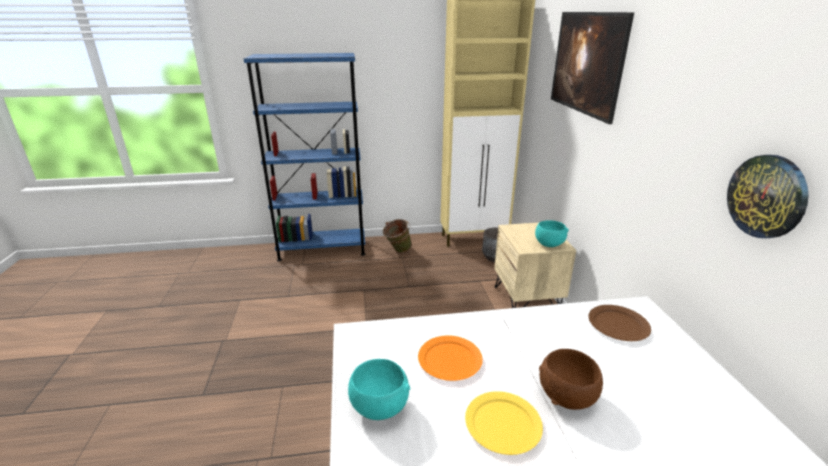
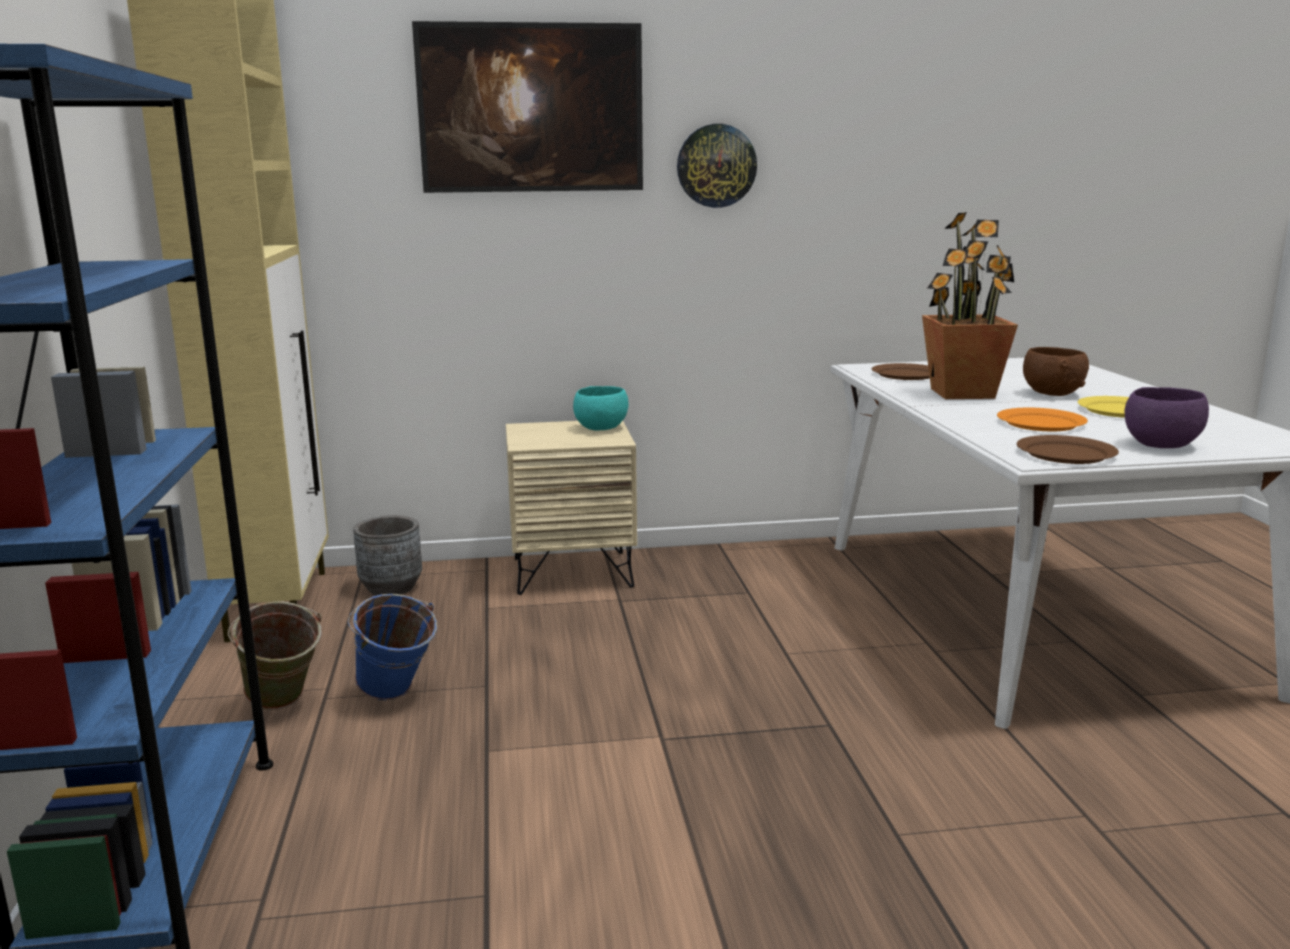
camera: 90 degrees left, 10 degrees down
(365, 350) = (1066, 454): none -> brown plate
(378, 407) = (1161, 445): turquoise bowl -> purple bowl
(402, 269) = (396, 696): none -> blue bucket
(550, 342) = (963, 393): none -> potted plant
(766, 196) = (911, 192): wall clock -> wall clock (716, 166)

